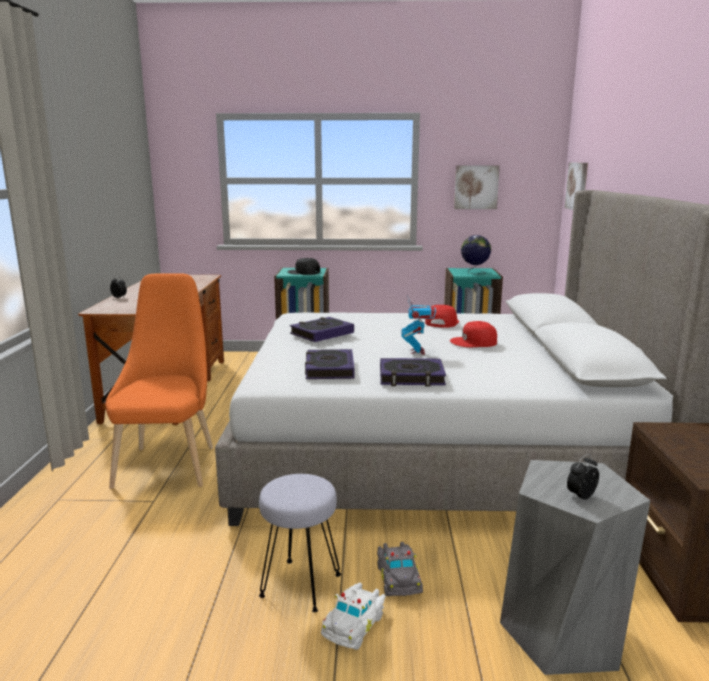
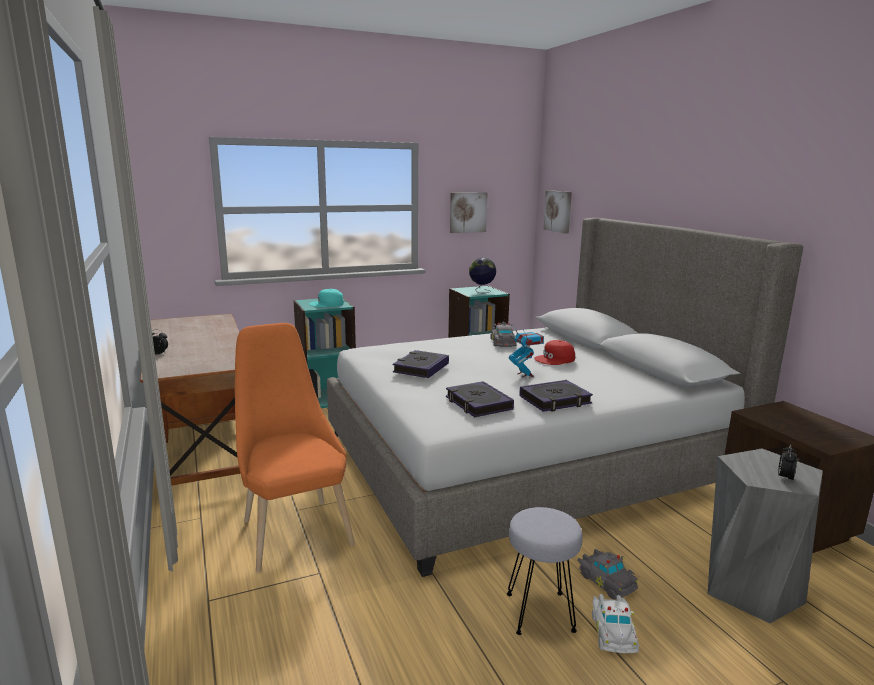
camera: 25 degrees left, 0 degrees up
(304, 272) = (327, 304): black cap -> turquoise cap
(441, 322) = (502, 343): red cap -> grey toy car

